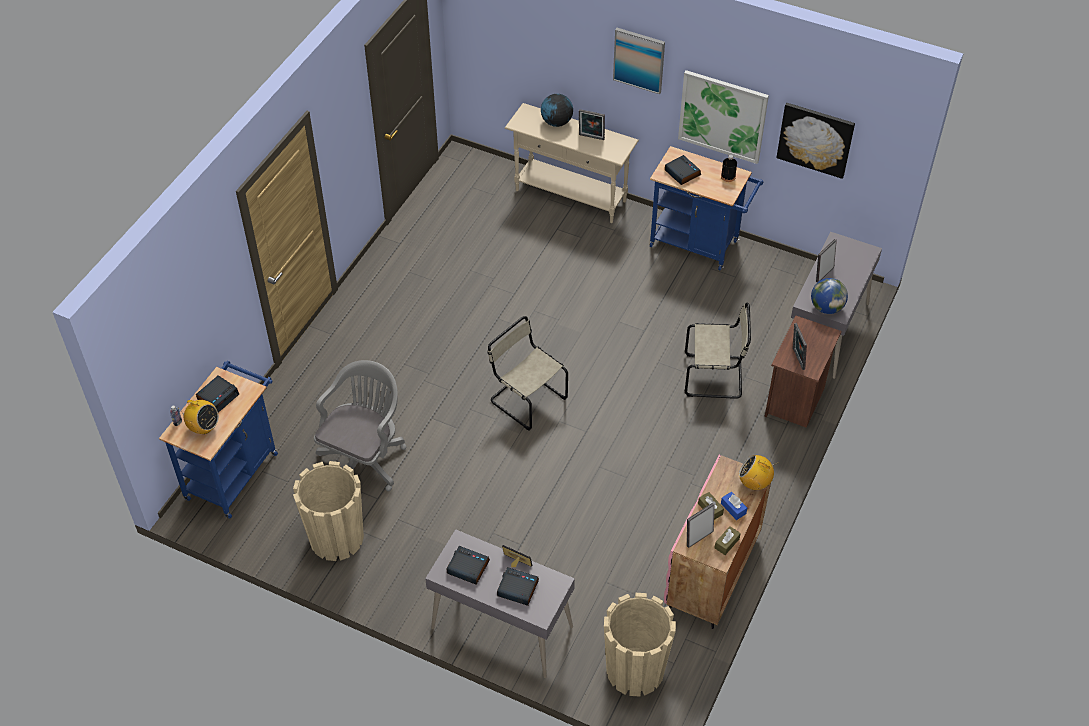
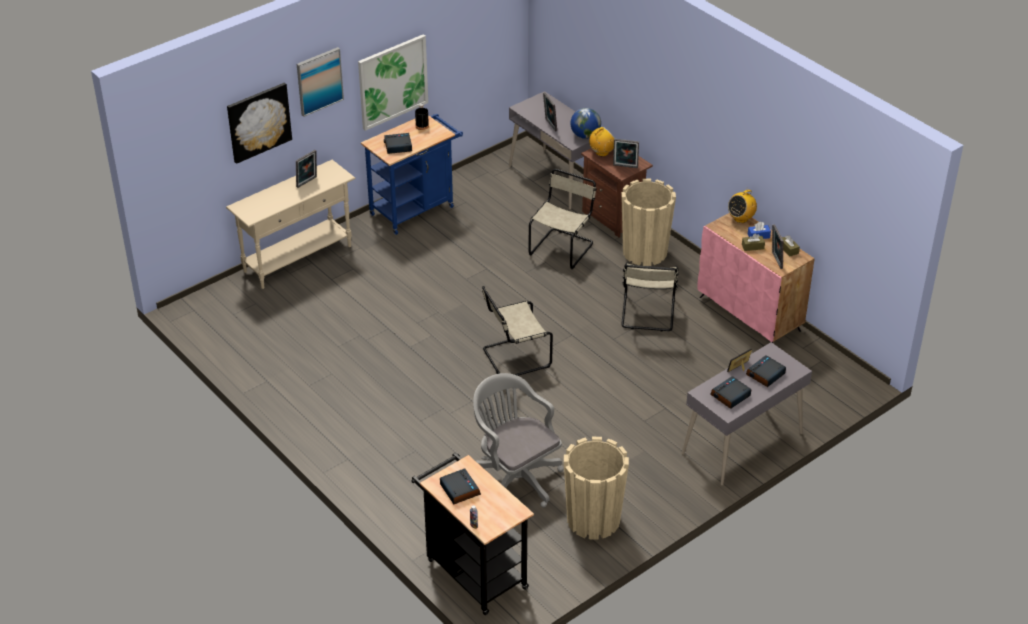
camera: 65 degrees left, 10 degrees down
(204, 427) = (492, 508): radio -> radio (602, 152)
(235, 471) = (472, 570): blue cart -> black cart
(556, 122) = (270, 195): globe -> none
(635, 670) = (818, 383): beige planter -> beige planter (645, 252)
(654, 482) = (647, 315): none -> beige chair
(815, 139) = (462, 46): picture -> picture (258, 122)

